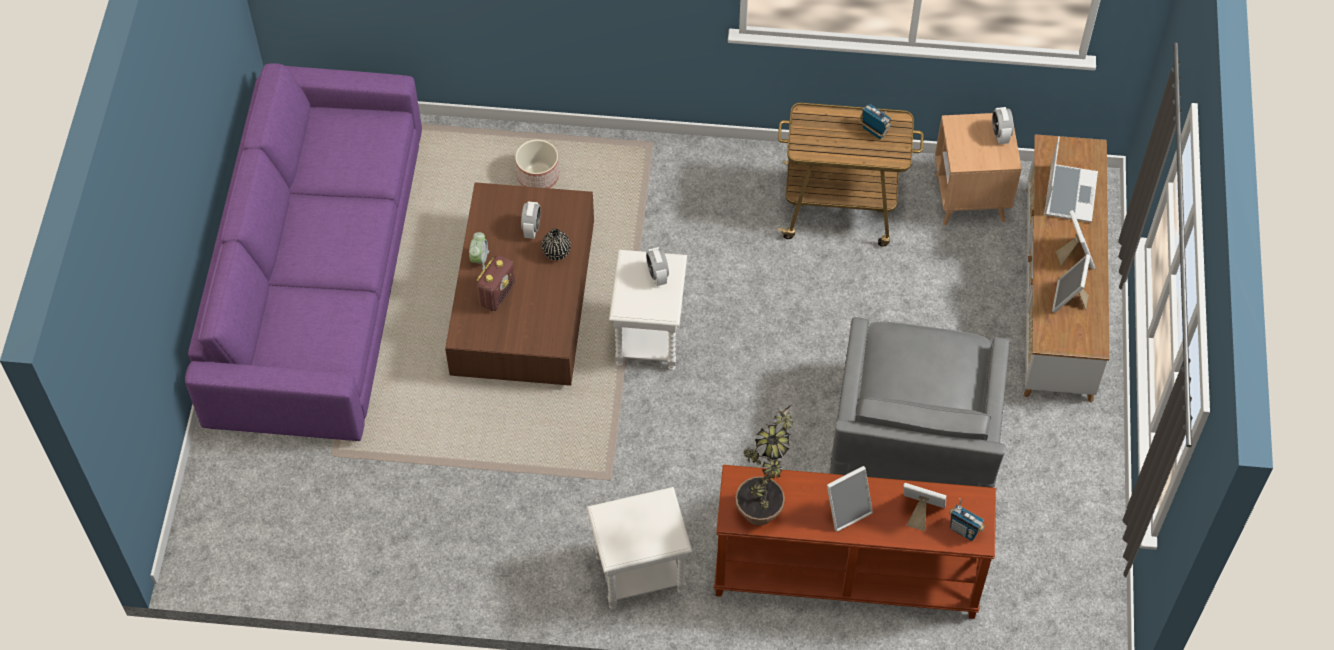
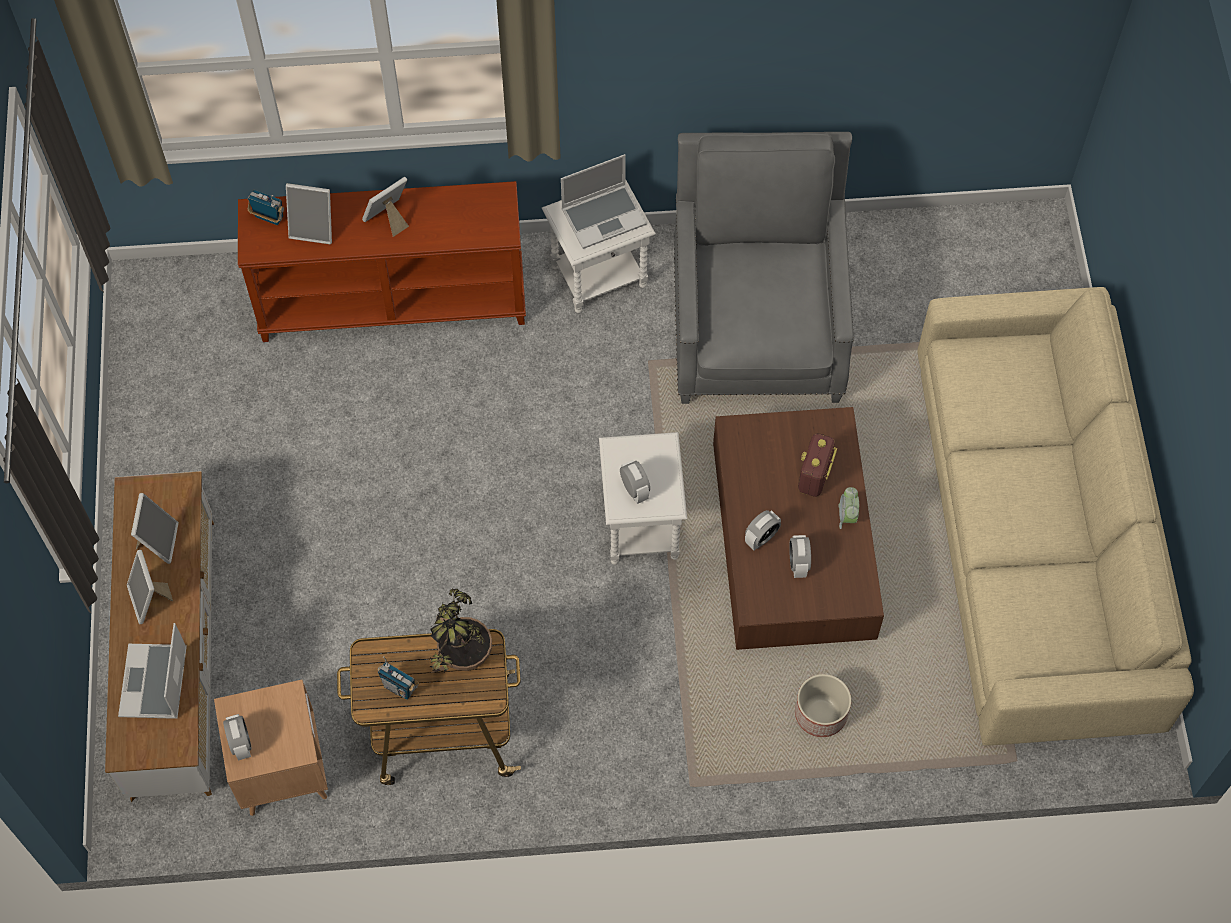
camera: 170 degrees right, 5 degrees up
(318, 277) = (1035, 537): purple sofa -> beige sofa
(556, 252) = (761, 538): black vase -> alarm clock
(632, 529) = (604, 216): none -> laptop
(763, 503) = (473, 213): potted plant -> potted plant (462, 667)
(911, 448) = (335, 443): grey armchair -> grey armchair (757, 323)

